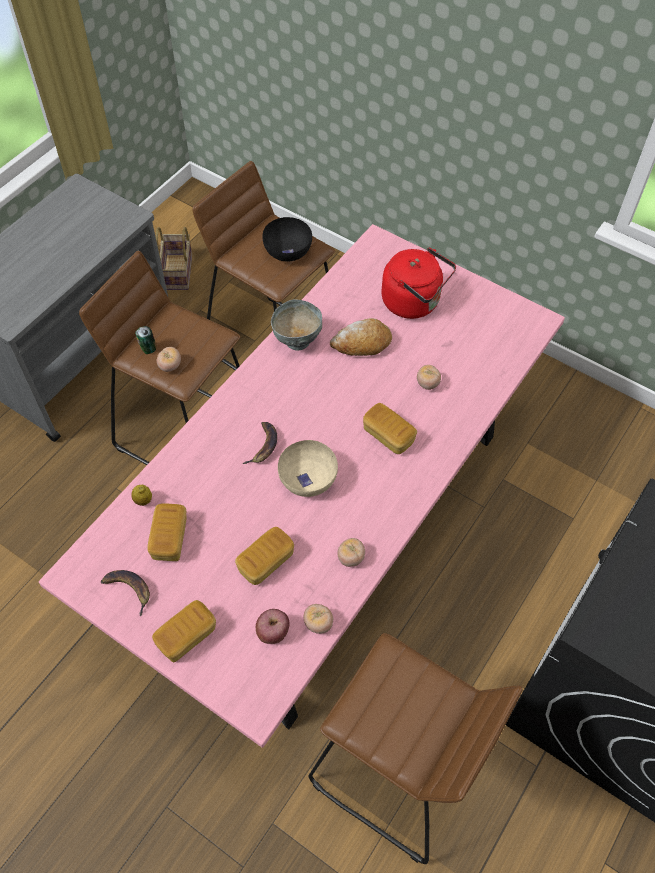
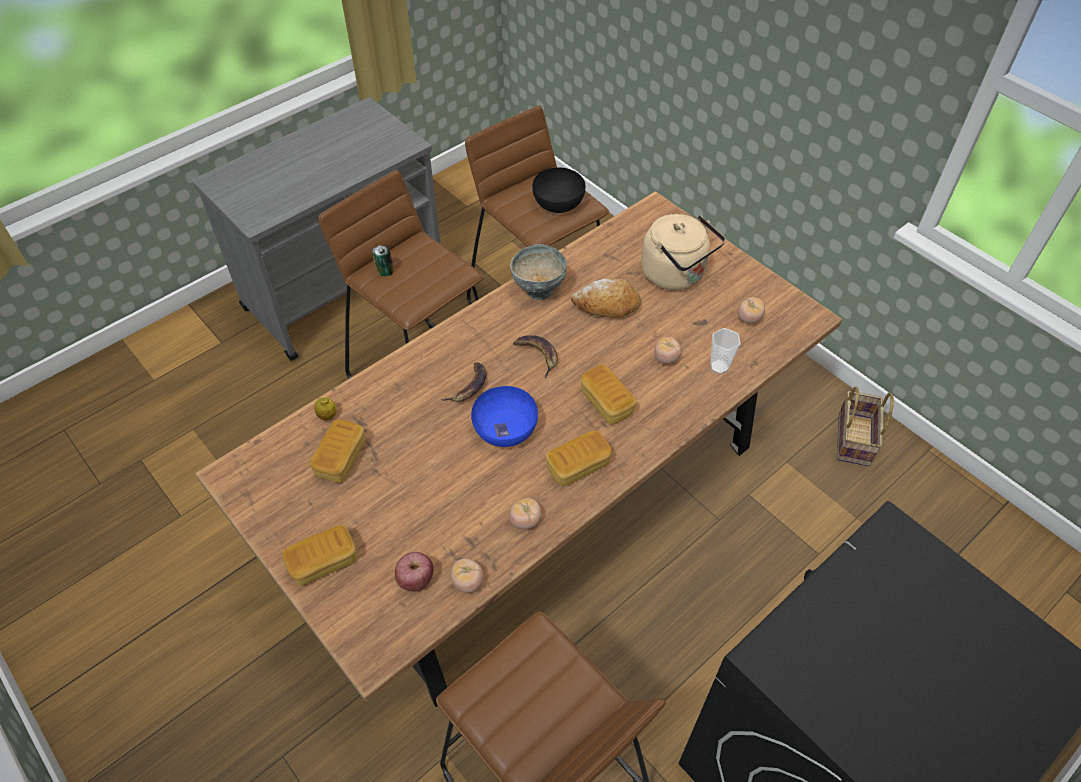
camera: 15 degrees right, 5 degrees down
(129, 590) = (281, 501): banana -> banana (538, 355)
(170, 366) = (401, 291): tomato -> tomato (749, 318)
(178, 273) = (463, 224): basket -> basket (855, 440)
(266, 562) = (432, 505): bread -> bread (578, 466)
(308, 479) = (506, 430): beige bowl -> blue bowl
(325, 523) = (540, 499): pink dining table -> brown dining table
(414, 302) = (676, 275): red kettle -> beige kettle
(474, 382) = (719, 367): none -> cup

